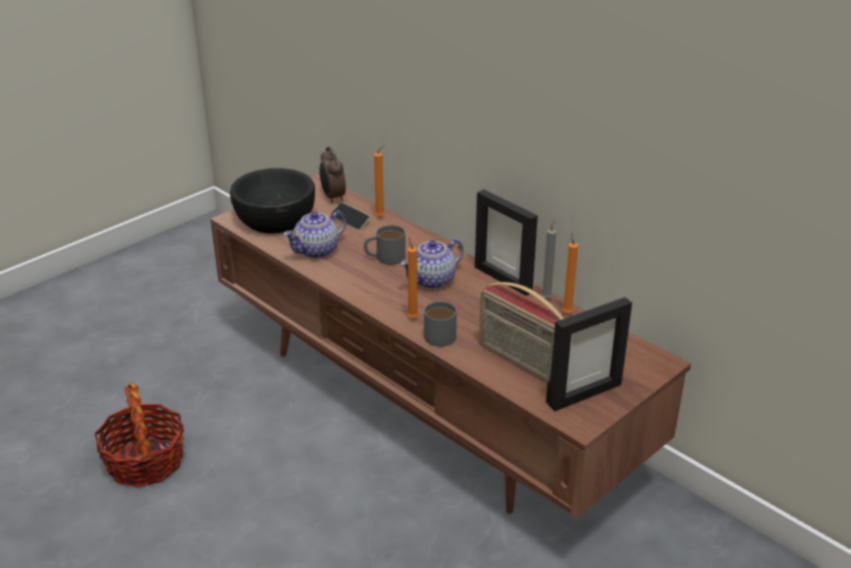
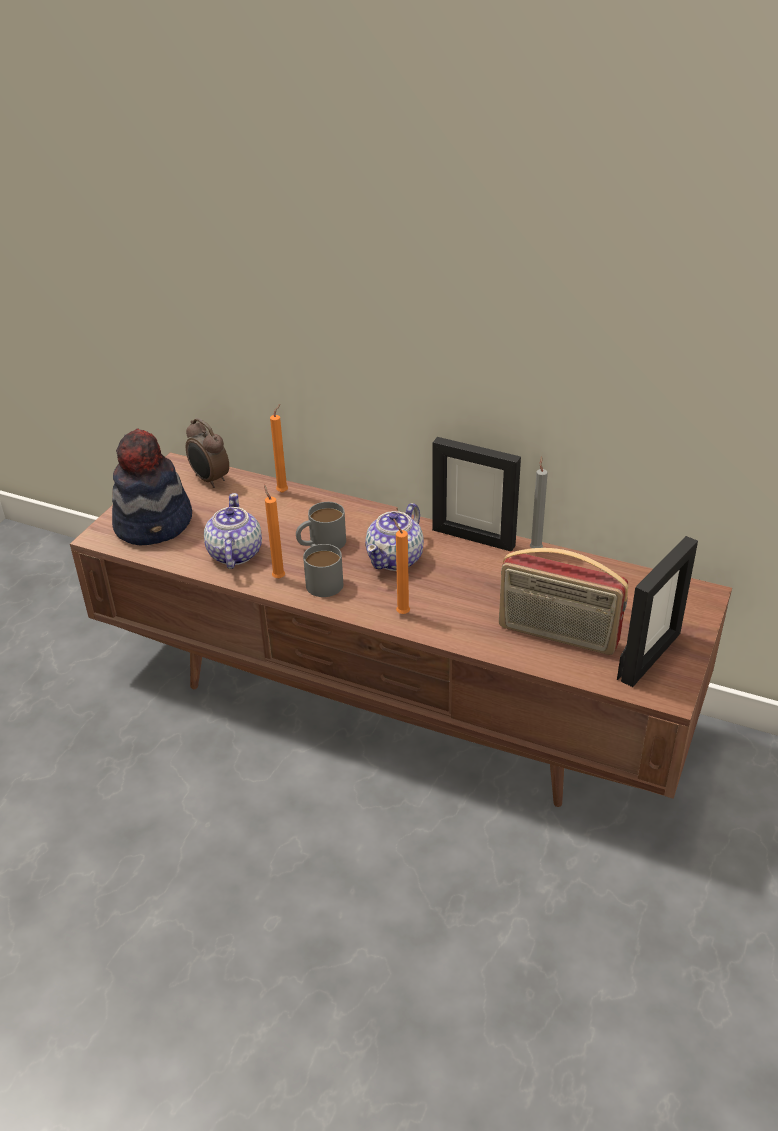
camera: 20 degrees left, 5 degrees up
(145, 462) = (95, 879): basket -> none
(275, 218) = (155, 524): black bowl -> hat
(317, 250) = (234, 554): teapot -> teapot turned 150 degrees clockwise
(350, 221) = (250, 506): phone -> none
(440, 332) = (445, 624): grey mug -> grey mug (322, 580)
(566, 312) = (568, 561): orange candle -> orange candle (278, 577)

